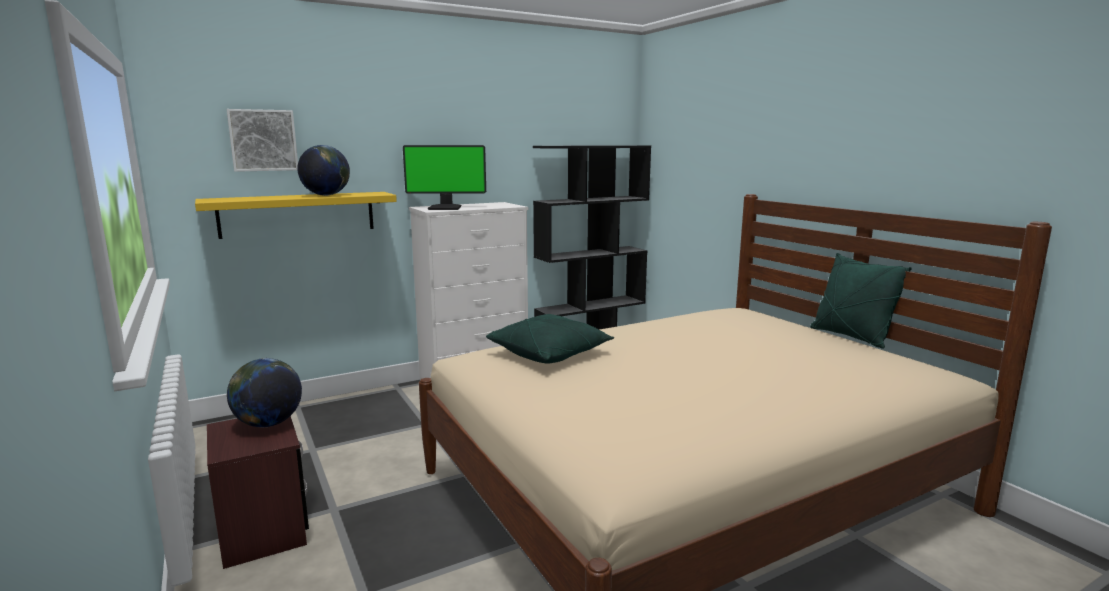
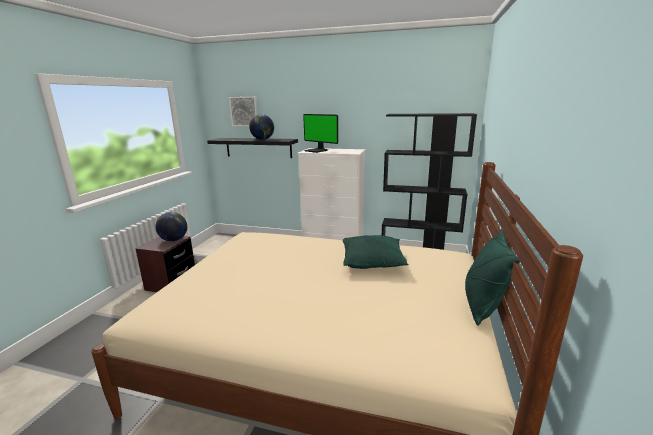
camera: 45 degrees right, 5 degrees up
(298, 214) = (258, 147): yellow shelf -> black shelf
(550, 354) = (268, 244): green pillow -> green pillow (372, 261)

